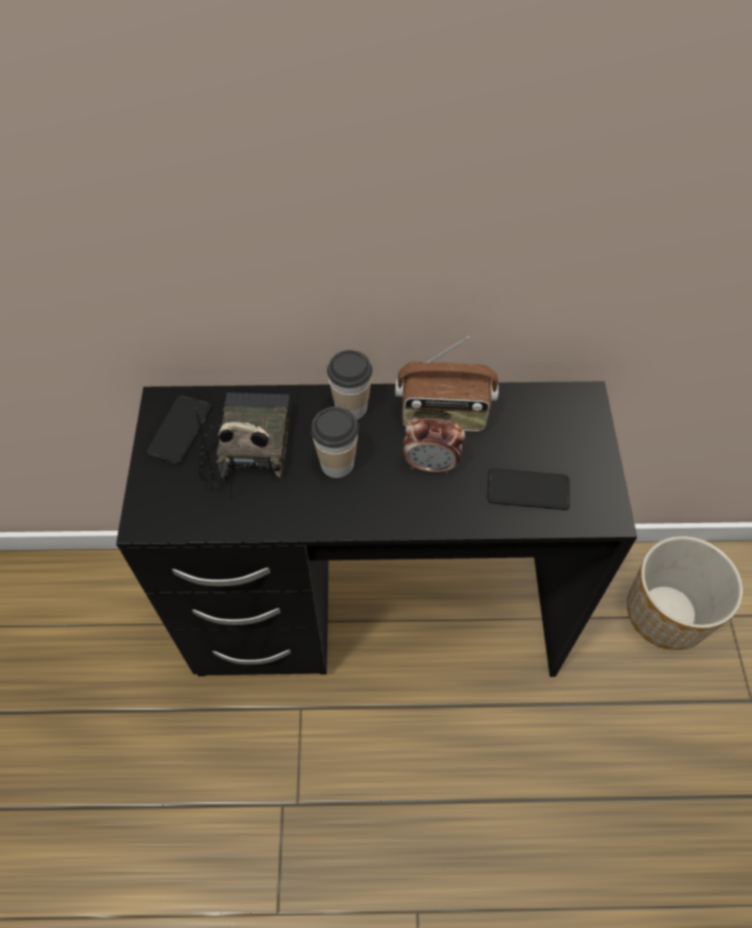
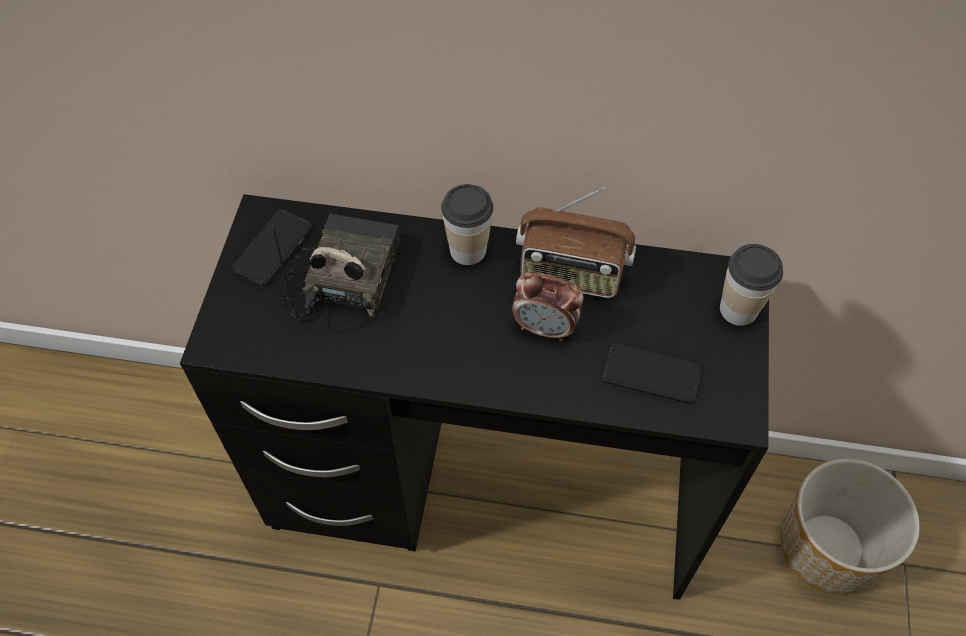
camera: 10 degrees right, 0 degrees up
(337, 463) = (439, 311): cup -> cup (738, 309)

